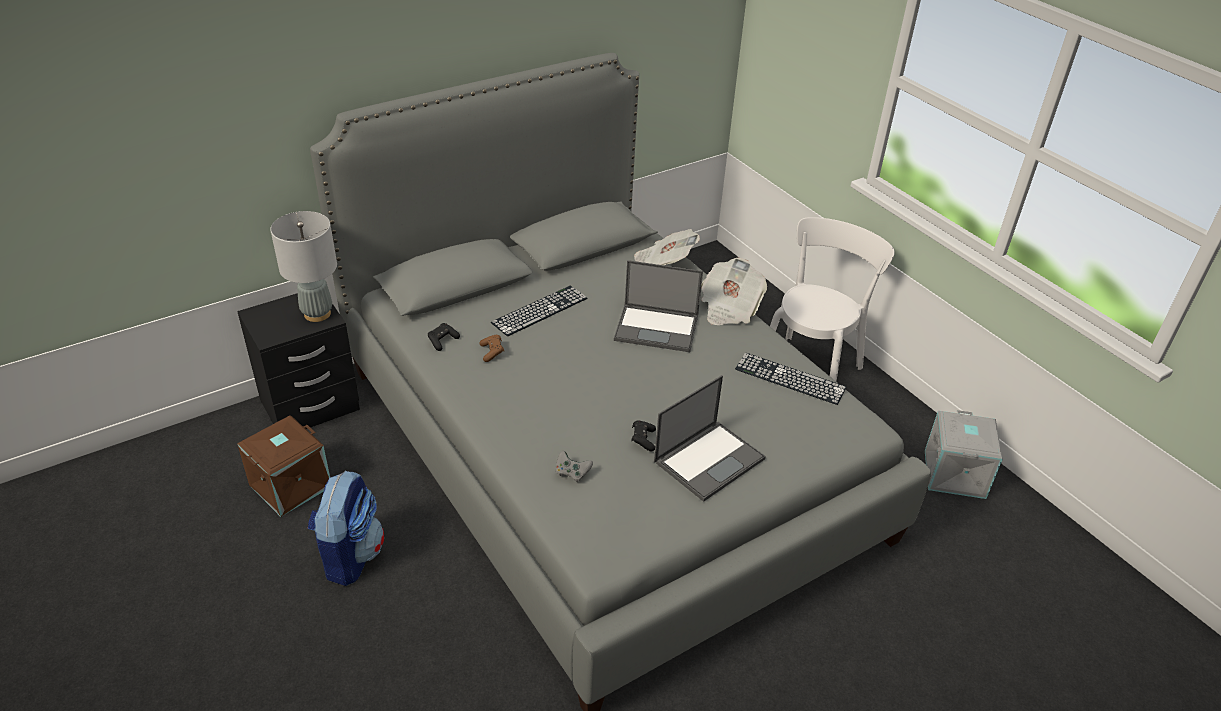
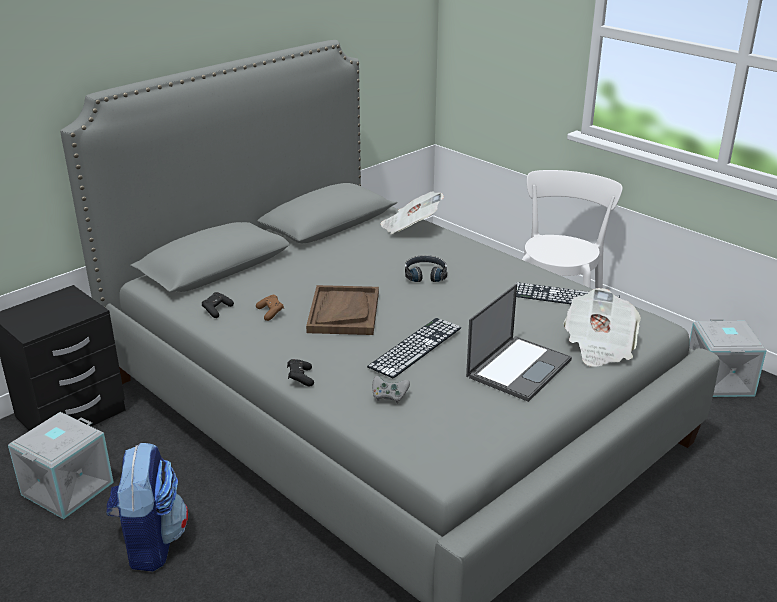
camera: 10 degrees left, 10 degrees down
(290, 484) = (67, 487): brown storage box -> grey storage box
(317, 313) = (77, 306): grey table lamp -> none
(539, 310) = (306, 275): keyboard -> keyboard (415, 347)
(561, 363) = (343, 312): none -> brown tray
(643, 440) = (448, 361): black game controller -> black game controller (300, 378)
(657, 328) = (425, 274): laptop -> black headphones
(729, 308) = (485, 252): newspaper -> newspaper (599, 346)

